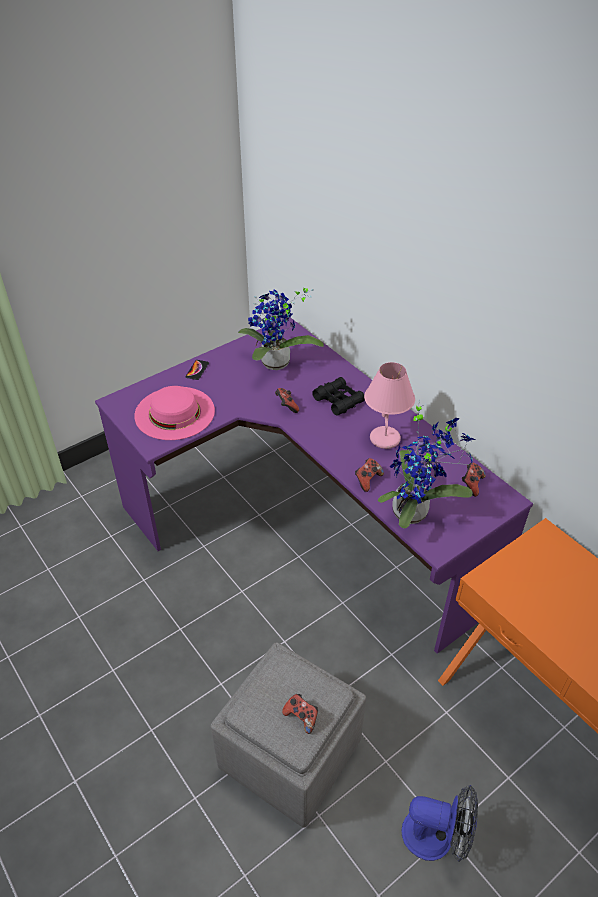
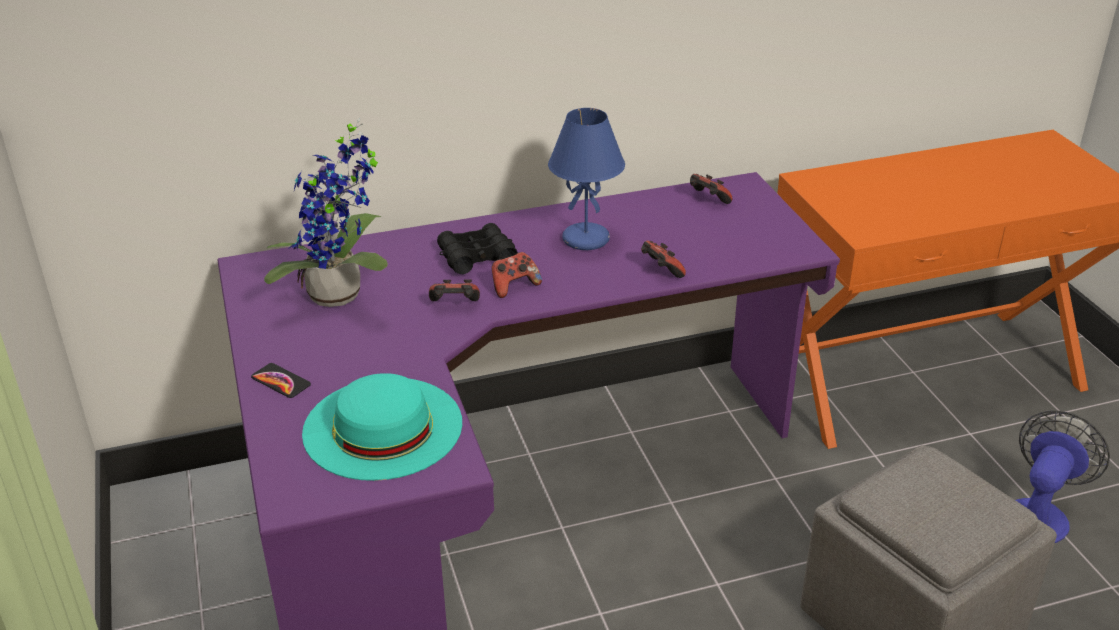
camera: 70 degrees left, 10 degrees down
(174, 413) = (382, 427): pink hat -> turquoise hat
(301, 717) = (962, 496): game controller -> game controller (514, 286)
(385, 439) = (586, 239): pink table lamp -> blue table lamp
(414, 512) = (737, 250): potted plant -> none

